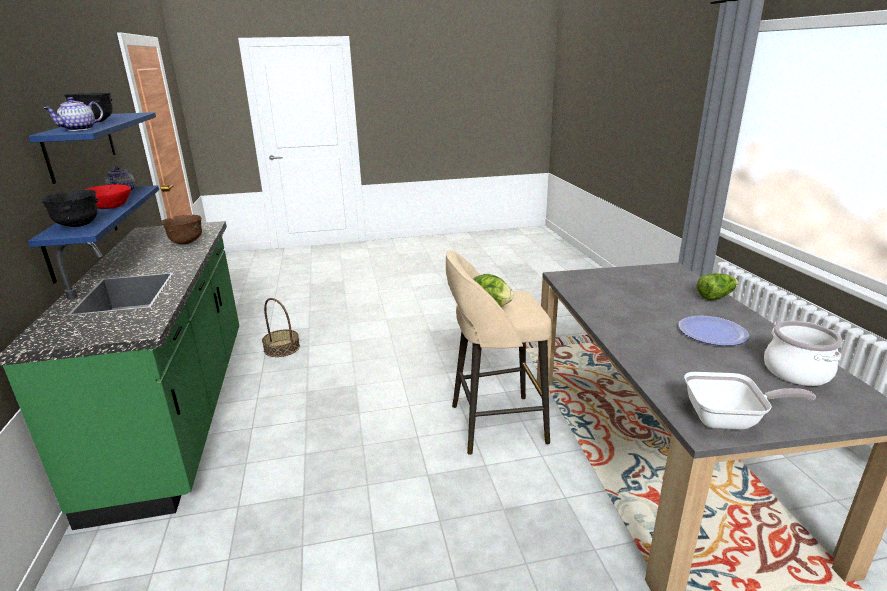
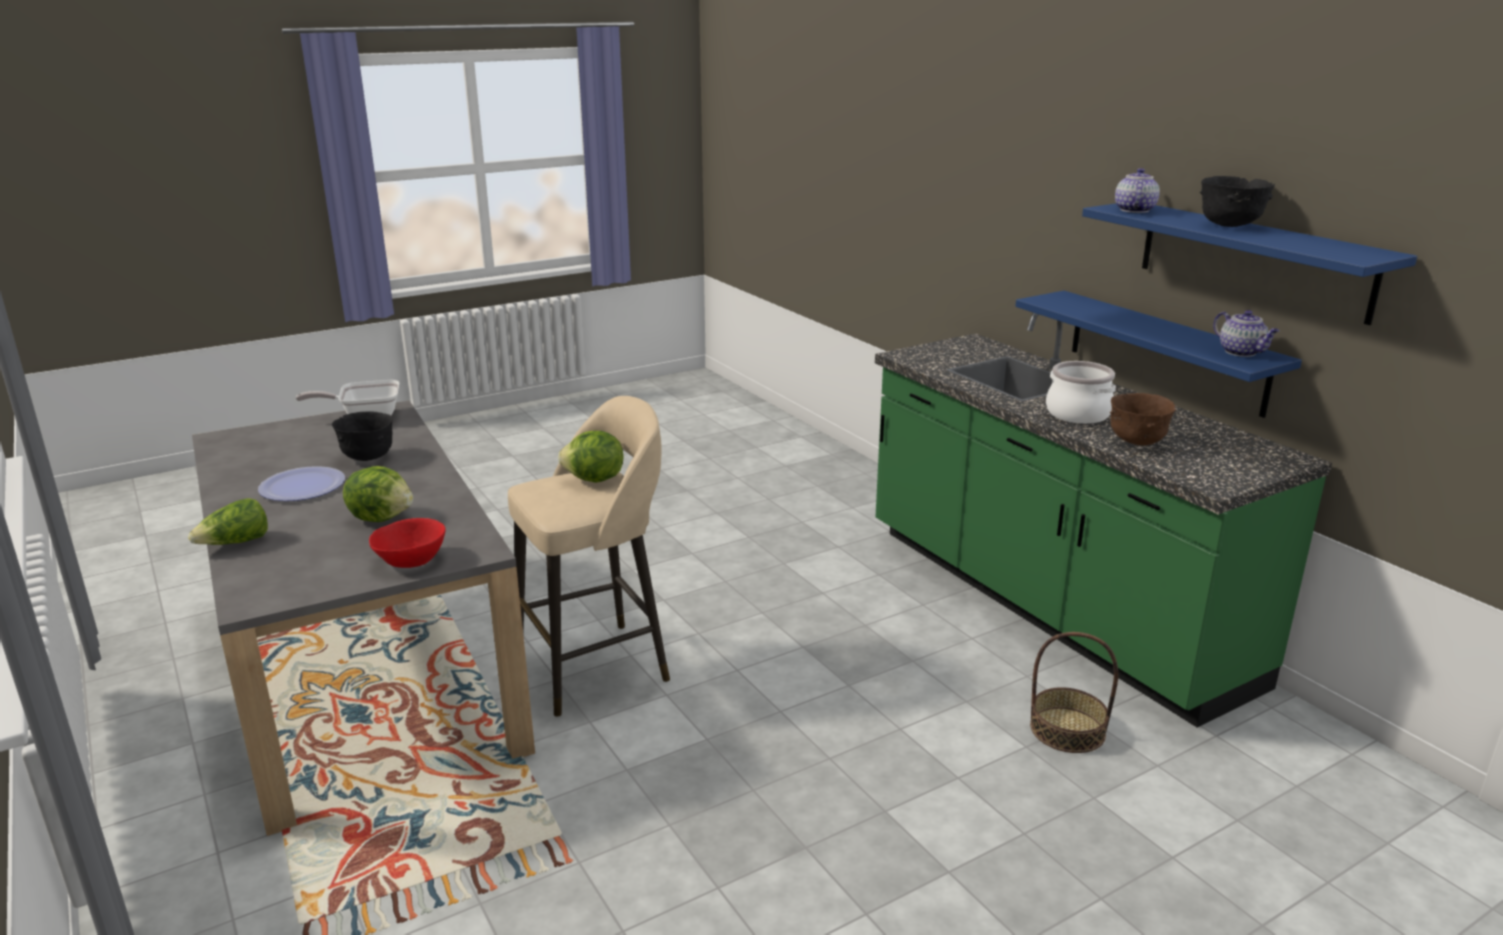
camera: 160 degrees right, 0 degrees up
(78, 226) = (1074, 304): black bowl -> black bowl (368, 457)
(110, 207) = (1140, 327): red bowl -> red bowl (412, 560)
(630, 301) = (382, 517): none -> lettuce
(797, 372) = (253, 457): cooking pot -> cooking pot (1077, 414)

